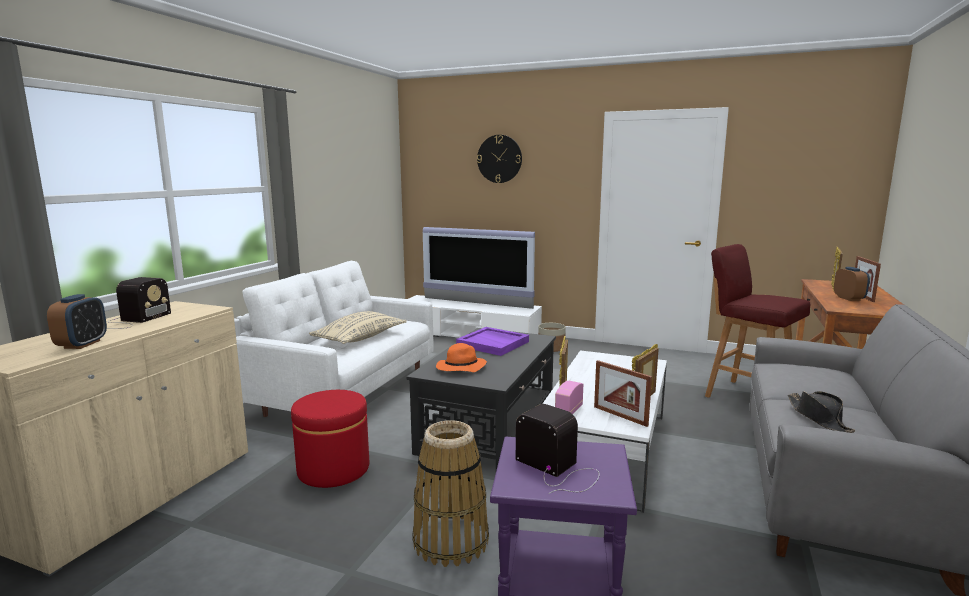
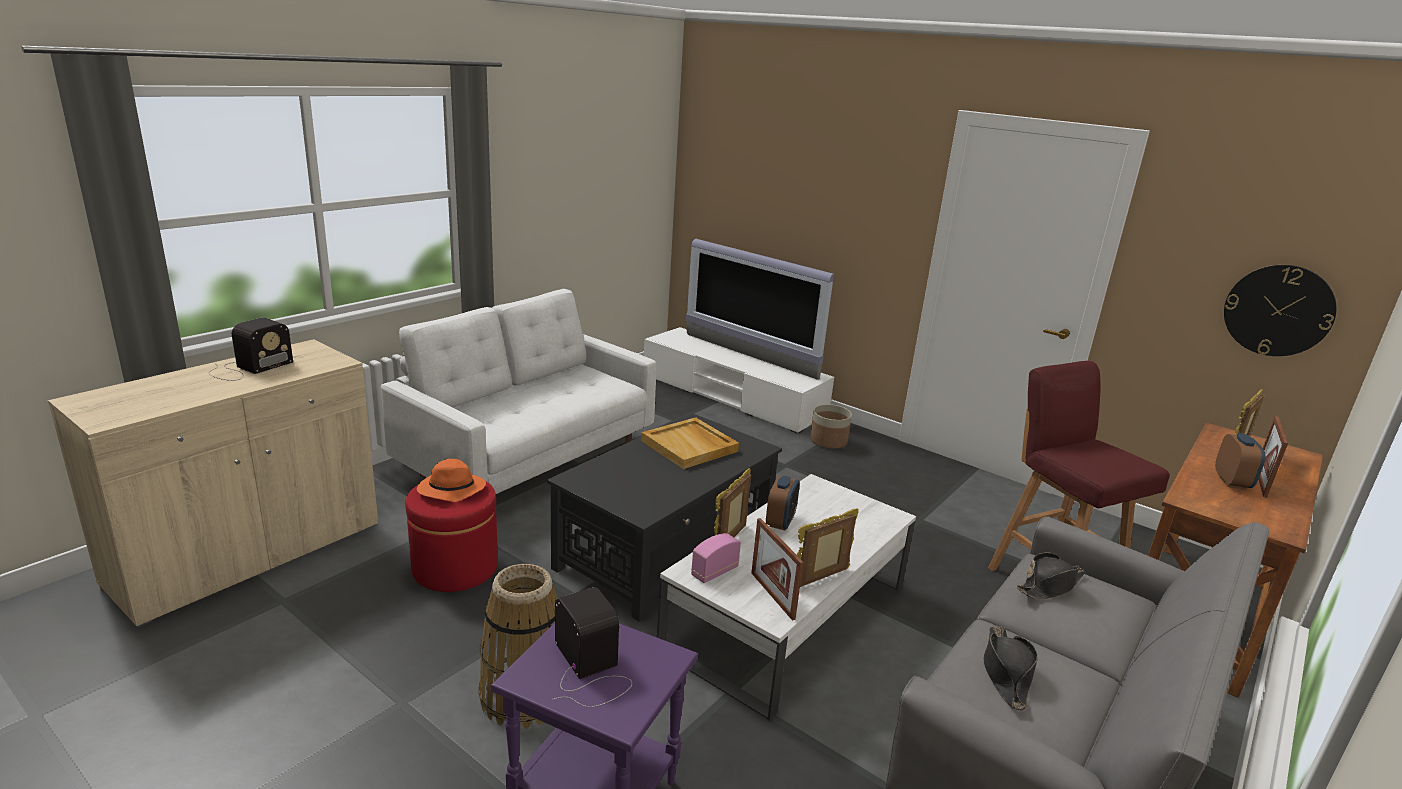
camera: 15 degrees right, 10 degrees up
(82, 344) = (177, 401): alarm clock -> alarm clock (780, 522)
(360, 338) = (544, 401): beige pillow -> none
(460, 368) = (618, 480): orange hat -> orange hat (450, 490)
(493, 343) = (690, 446): purple tray -> beige tray
(499, 159) = (804, 158): wall clock -> wall clock (1278, 310)
(791, 372) = (1049, 585): none -> black hat

